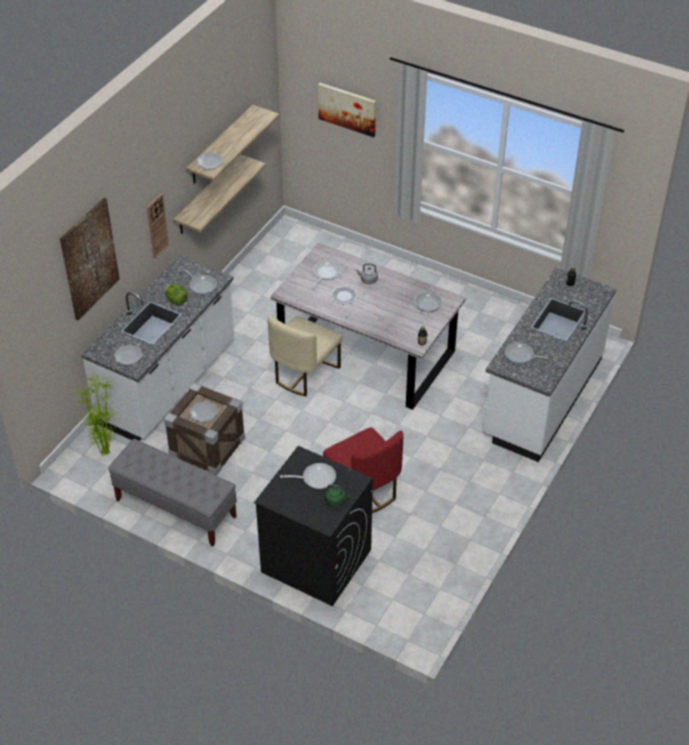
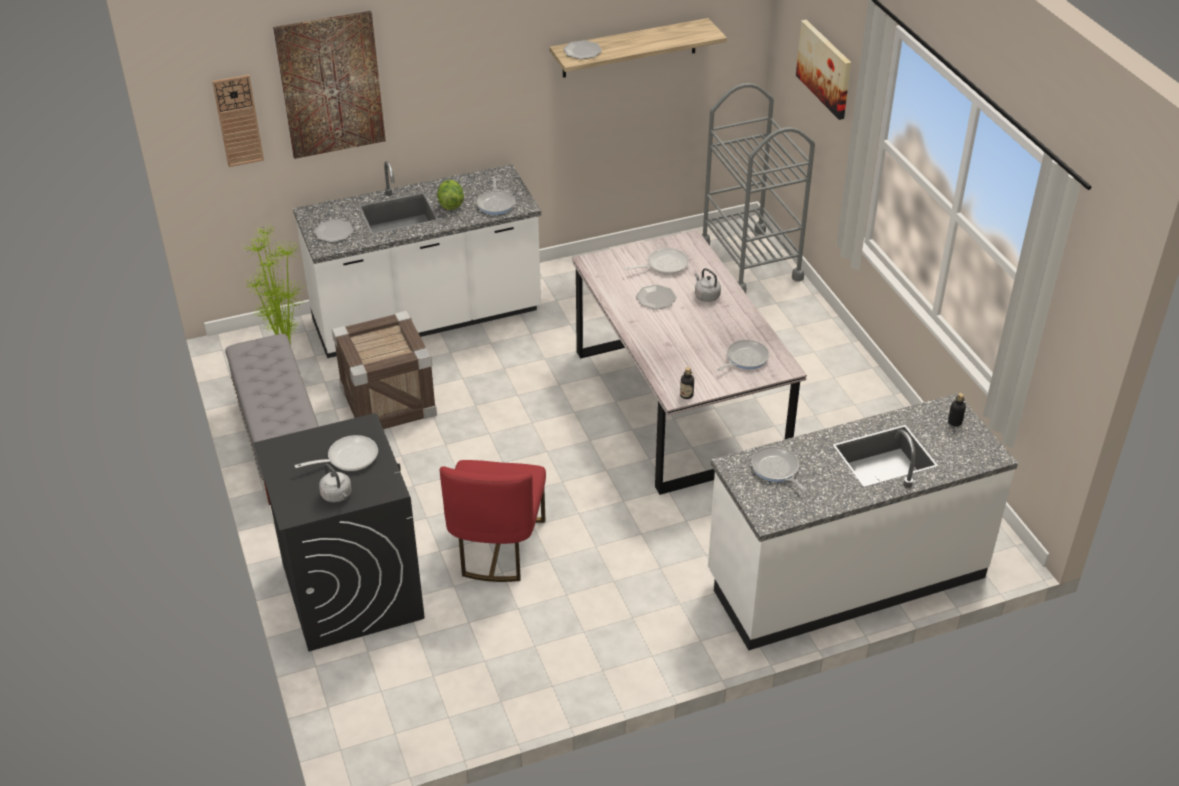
camera: 40 degrees right, 5 degrees down
(157, 226) = (477, 103): wall clock -> wall clock (238, 120)
(203, 412) = (381, 346): plate -> none
(208, 195) = (591, 109): shelf -> none
(304, 373) = (580, 386): beige chair -> none
(313, 246) = (750, 261): none -> grey cart
(315, 478) = (348, 458): frying pan -> frying pan turned 60 degrees counterclockwise
(336, 500) = (337, 496): green kettle -> grey kettle

